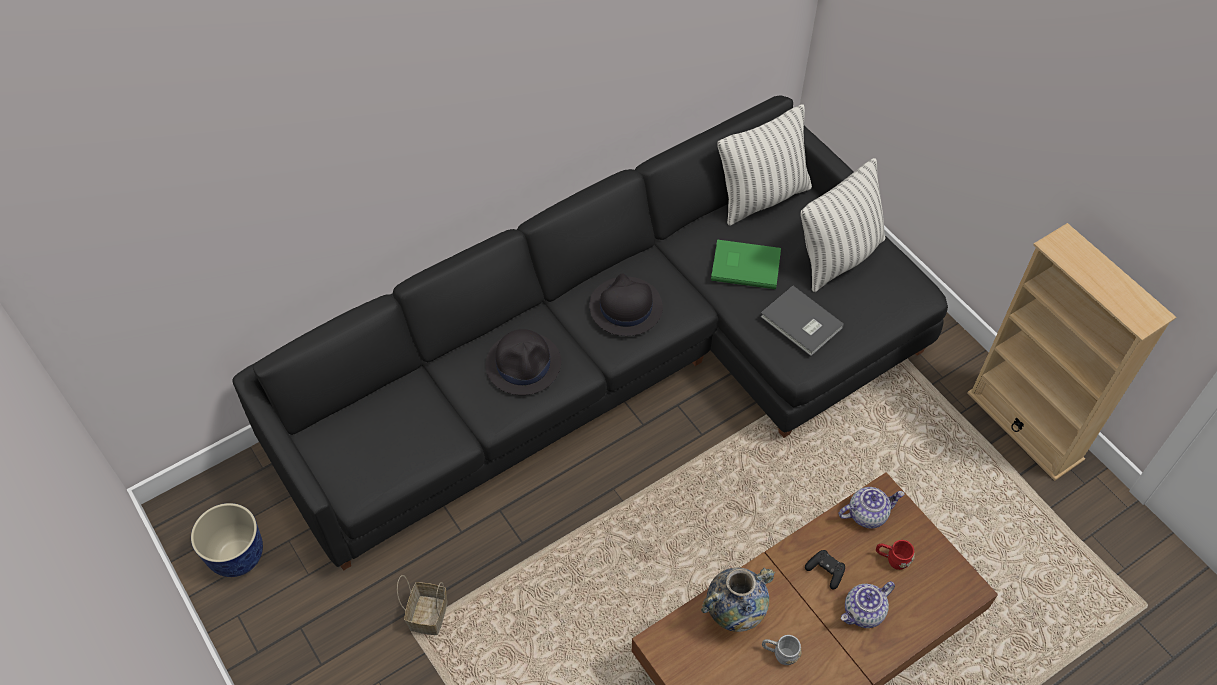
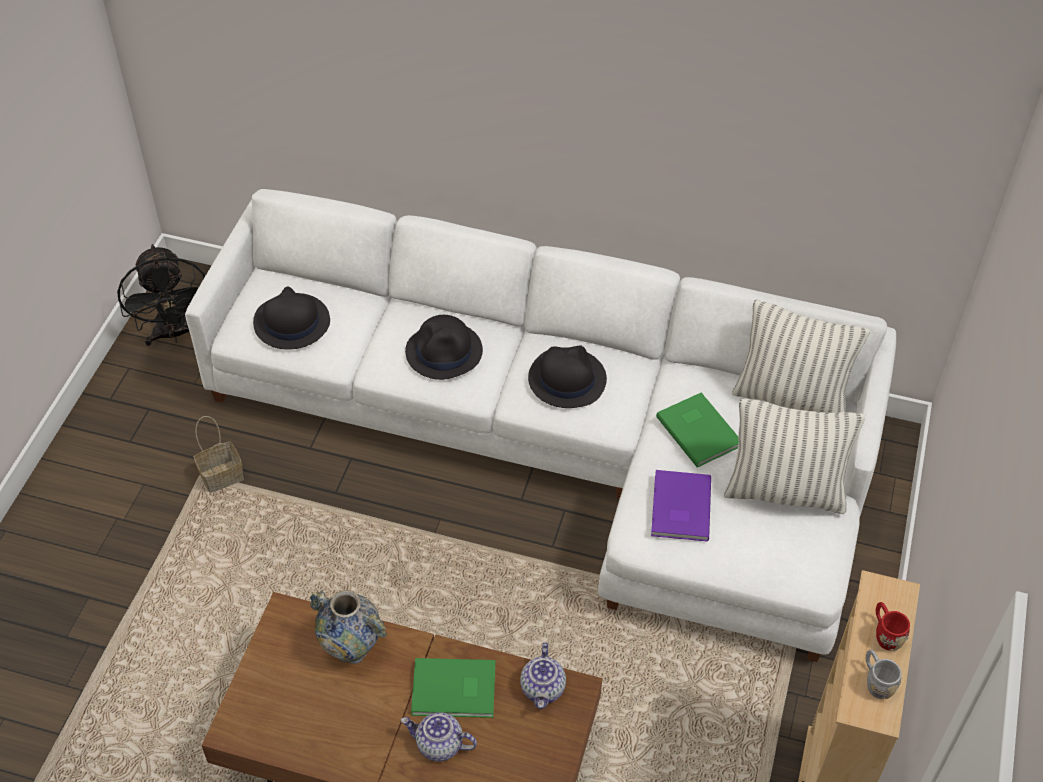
camera: 50 degrees right, 5 degrees down
(237, 555) = (174, 334): planter -> black fan
(387, 446) = (291, 322): none -> black hat
(619, 362) = (566, 443): black sofa -> white sofa
(779, 654) = (345, 705): grey mug -> grey mug (876, 682)
(801, 324) = (678, 508): grey book -> purple book
(825, 571) = (455, 691): black game controller -> green book
(867, 513) = (543, 689): teapot -> teapot turned 60 degrees clockwise
(892, 559) = (513, 736): red mug -> red mug (885, 634)

